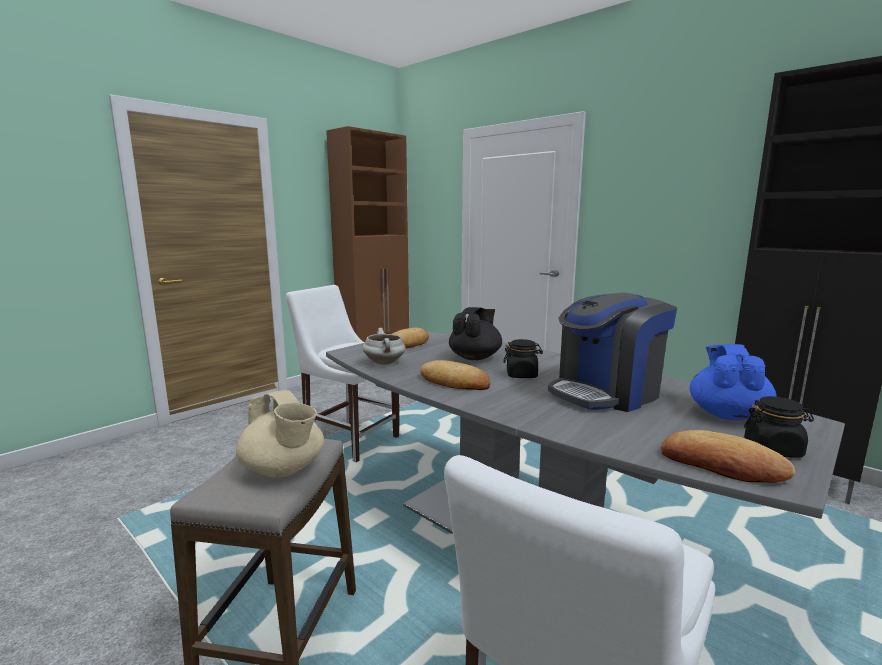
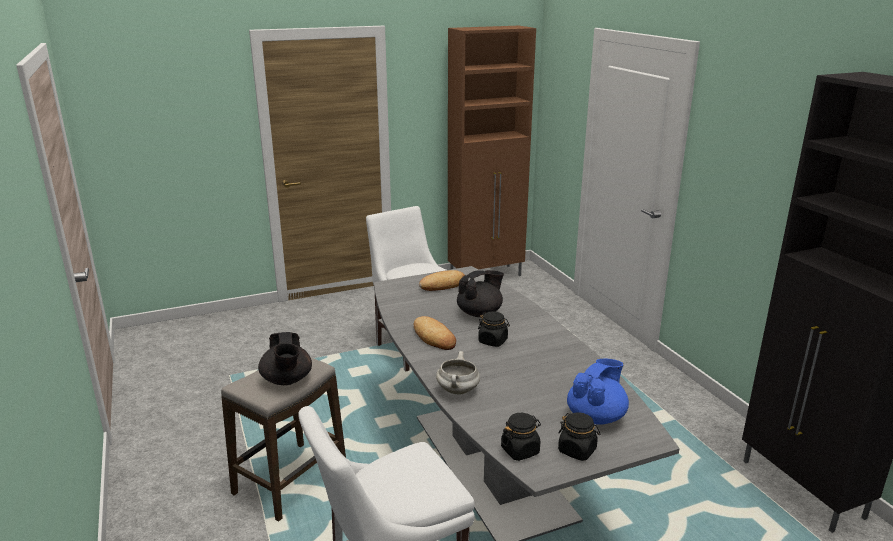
camera: 25 degrees right, 10 degrees up
(284, 470) = (287, 380): beige teapot -> black teapot
(385, 363) = (404, 305): white cooking pot -> white cooking pot (458, 391)
(606, 393) = (534, 374): coffee machine -> none
(721, 465) = (520, 450): bread -> black jar

